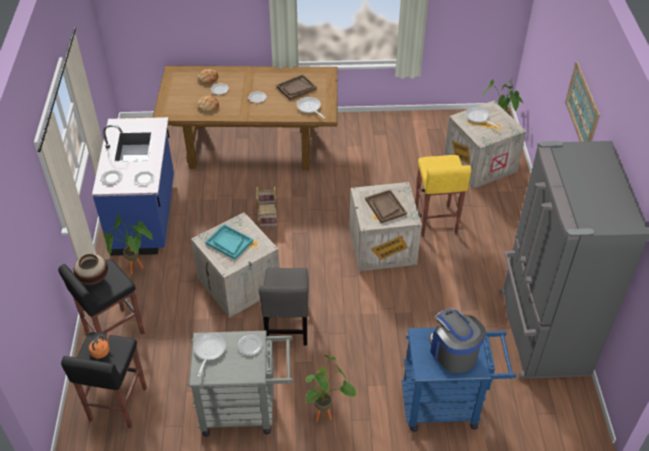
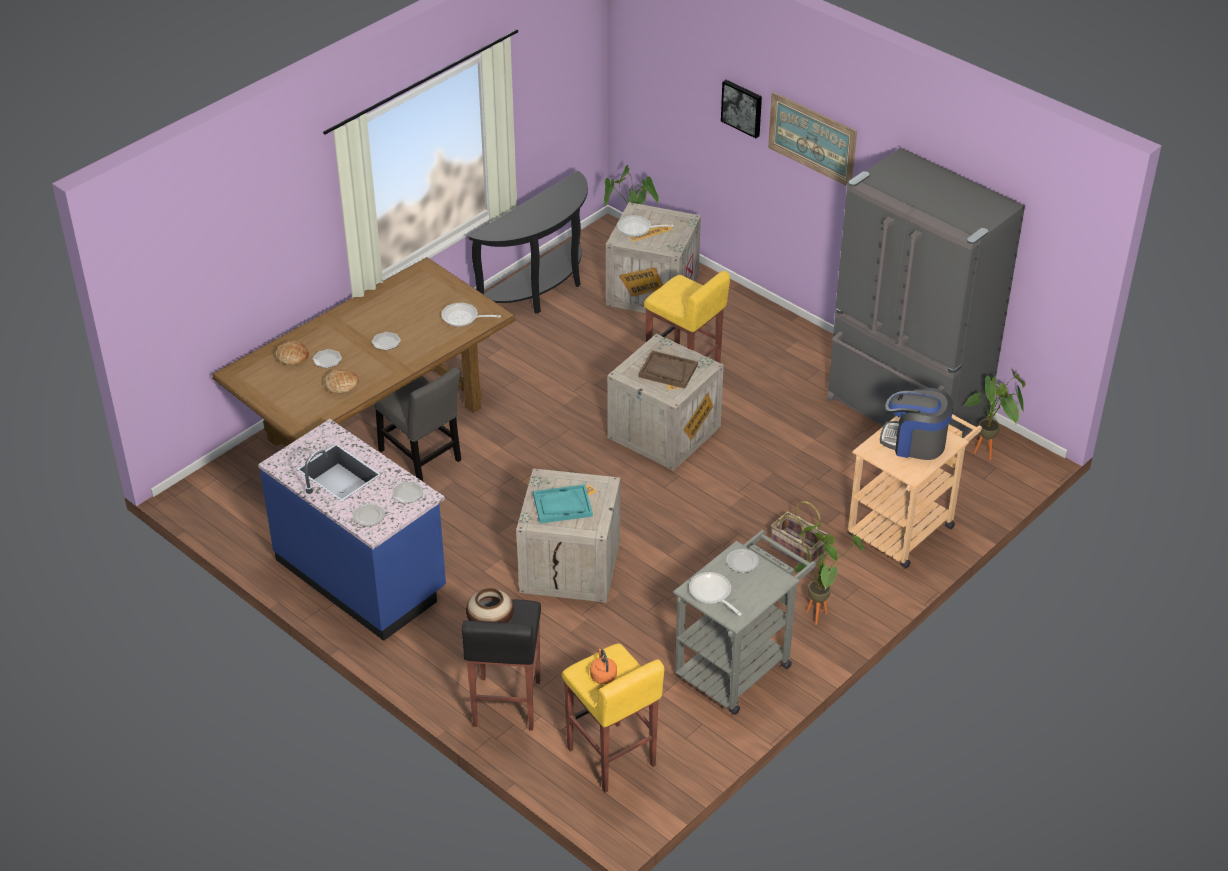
camera: 45 degrees left, 5 degrees down
(117, 405) = (611, 758): black stool -> yellow stool
(136, 271) = (439, 634): potted plant -> potted plant (989, 454)
(267, 215) = (501, 482): basket -> basket (796, 551)
(287, 326) = (675, 568): grey chair -> grey chair (422, 458)
(296, 88) = (416, 306): brown tray -> none
(420, 128) = (541, 290): none -> black console table
(447, 404) = (906, 525): blue cart -> beige cart
(565, 66) = (742, 107): none -> picture

